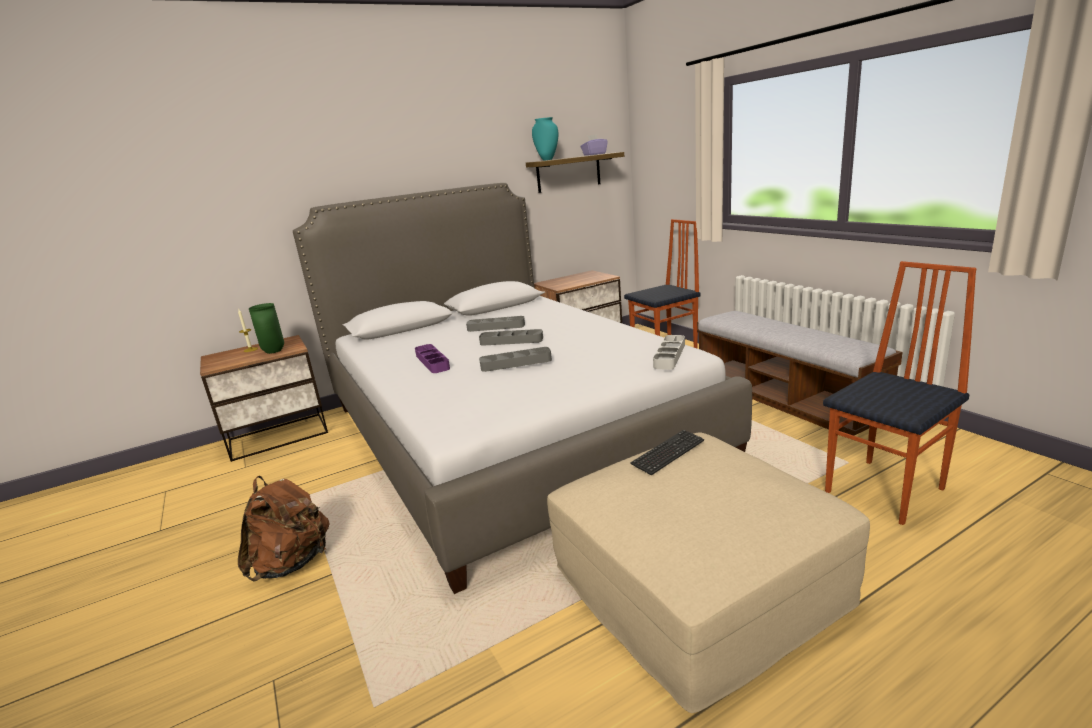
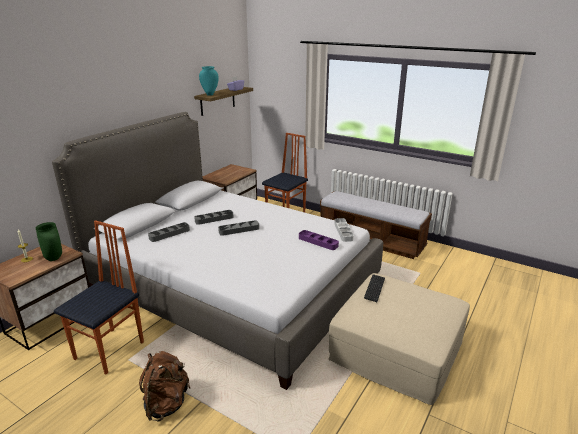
camera: 30 degrees left, 5 degrees up
(432, 362) = (202, 252): purple tray -> purple tray (318, 242)
(516, 363) = (262, 247): grey tray -> grey tray (169, 234)
(886, 490) = (443, 284): chair -> chair (111, 350)

